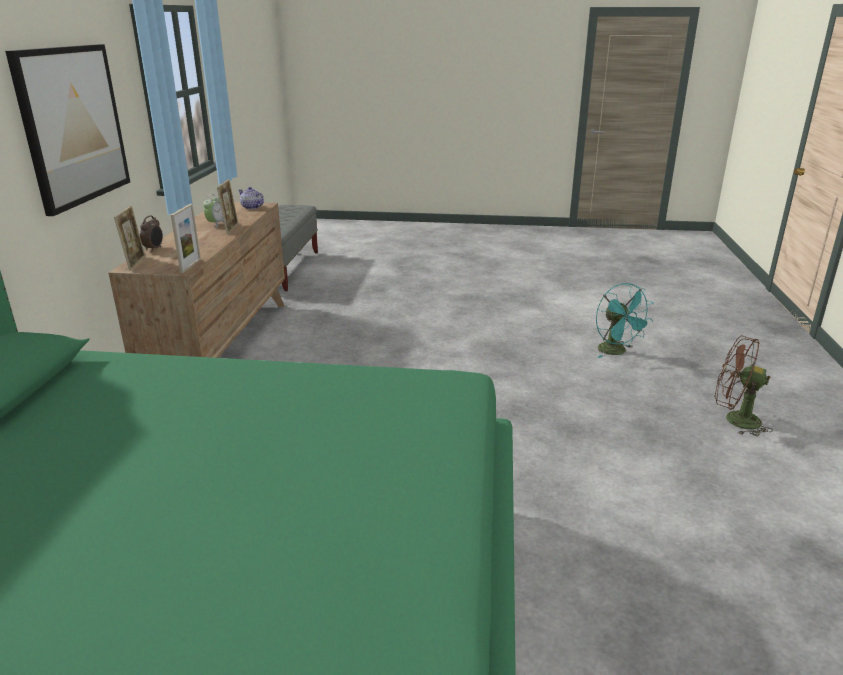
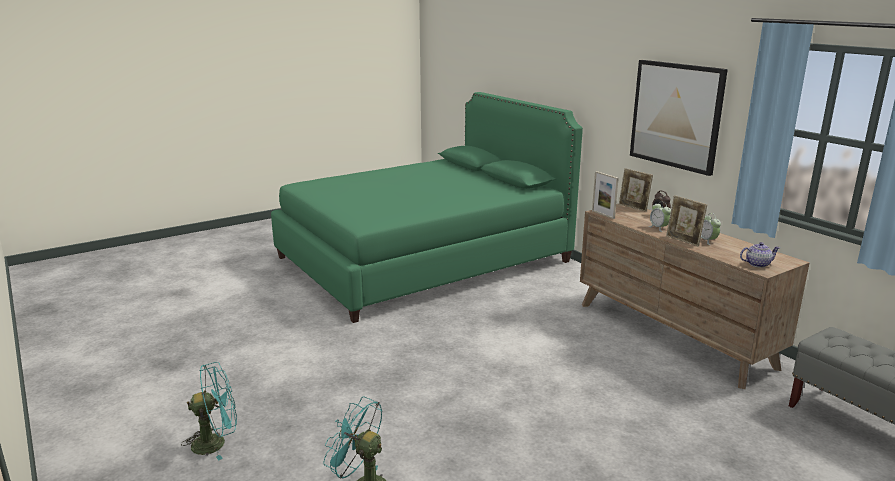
camera: 140 degrees right, 5 degrees down
(204, 241) = (658, 228): none -> alarm clock
(734, 420) = (216, 442): brown fan -> turquoise fan

